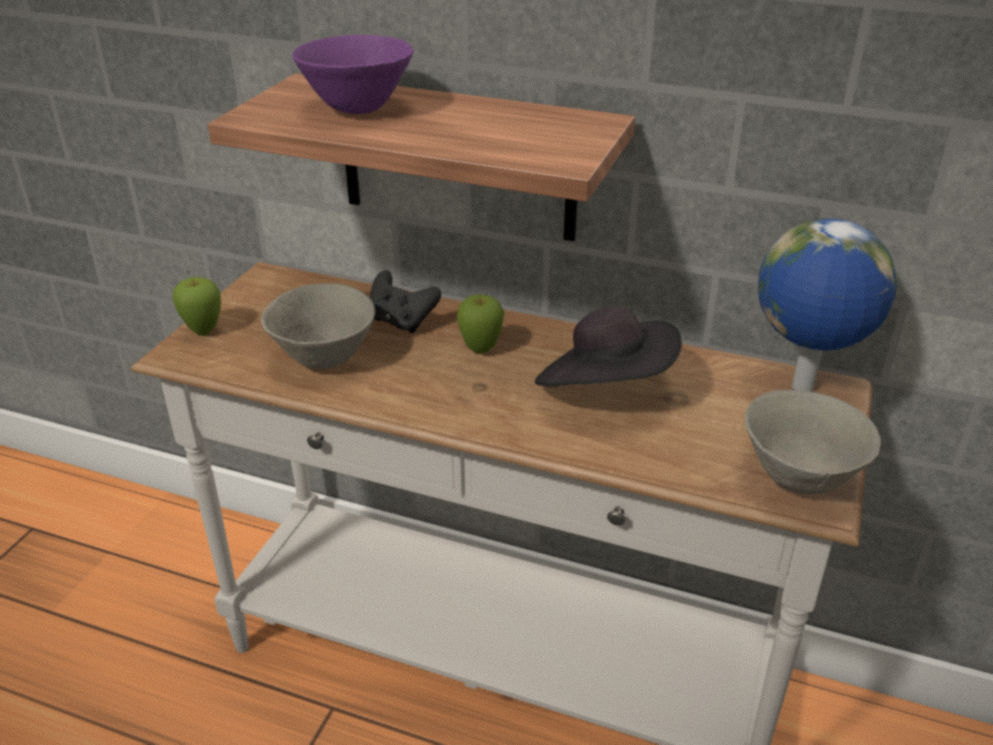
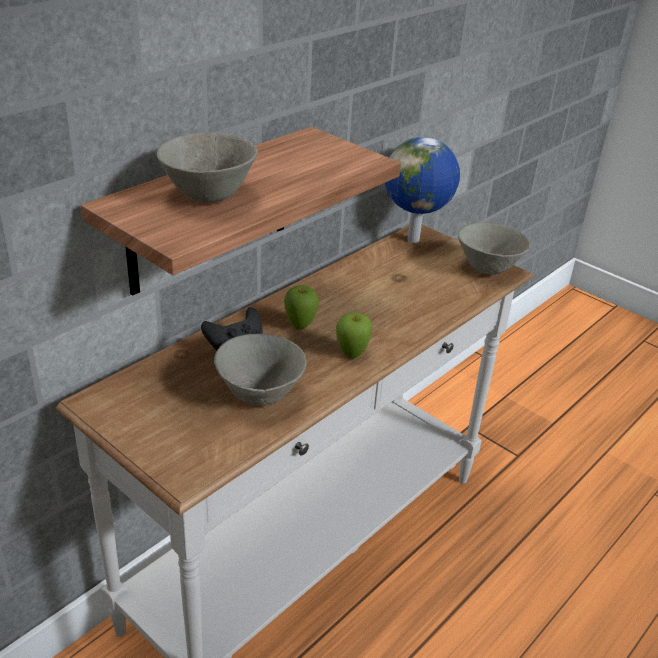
camera: 70 degrees left, 0 degrees up
(203, 331) = (163, 453): apple -> apple (352, 355)
(357, 109) = (208, 197): purple bowl -> grey bowl
(605, 388) = (375, 295): black hat -> none

